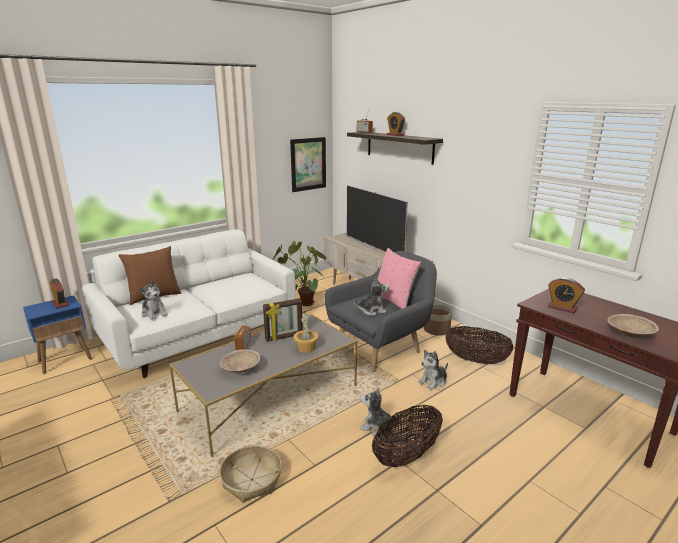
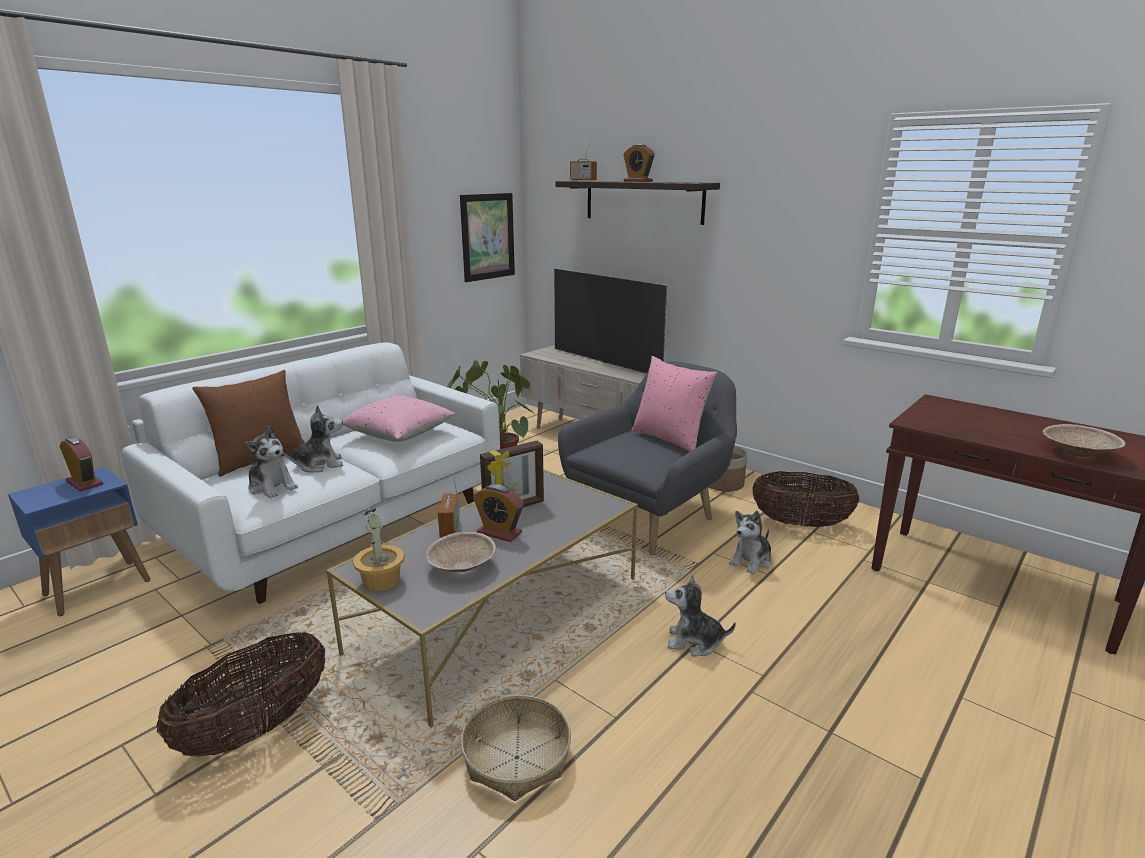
camera: 10 degrees left, 0 degrees up
(234, 286) = (399, 434): none -> pink pillow
(306, 348) = (559, 522): potted plant -> potted plant (381, 581)
(372, 310) = (643, 456): plush toy -> plush toy (319, 465)
(407, 455) = (759, 681): basket -> basket (256, 728)
(562, 308) = (957, 424): alarm clock -> alarm clock (499, 533)

